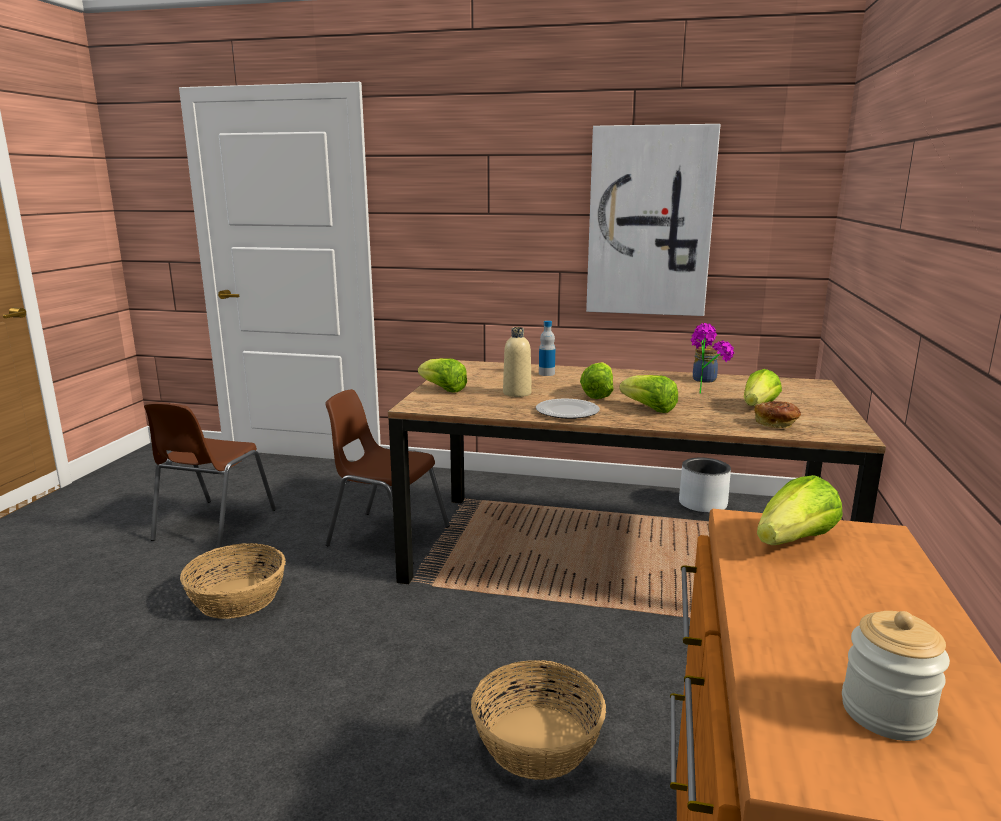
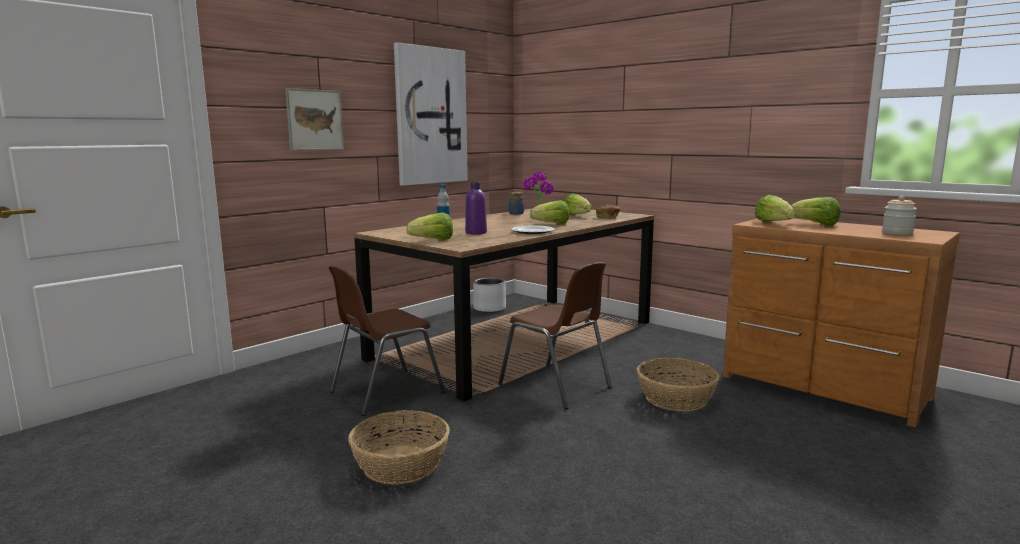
camera: 60 degrees left, 5 degrees down
(213, 525) = (220, 462): brown chair -> brown chair (556, 386)
(477, 227) = (315, 120): none -> picture
(517, 393) = (476, 233): beige bottle -> purple bottle
(598, 394) = (508, 225): lettuce -> lettuce (815, 224)

